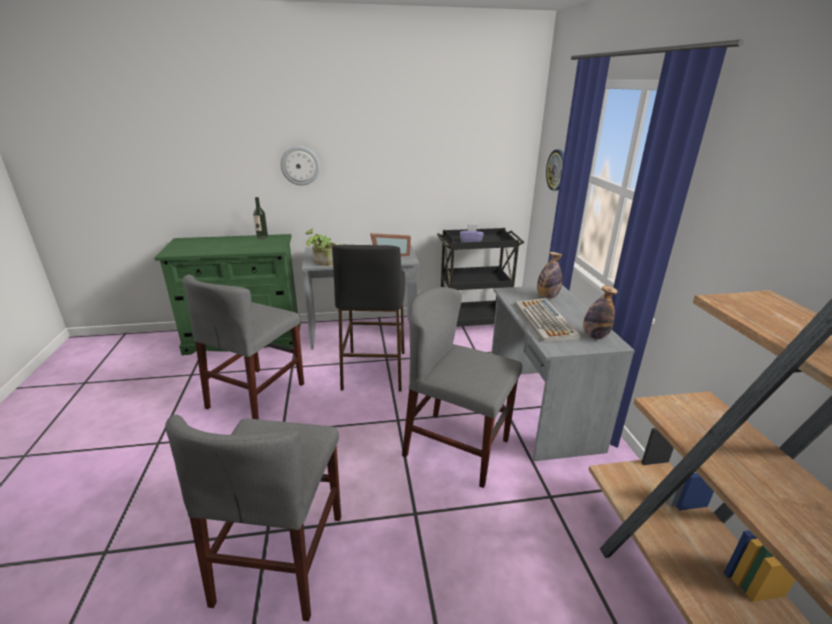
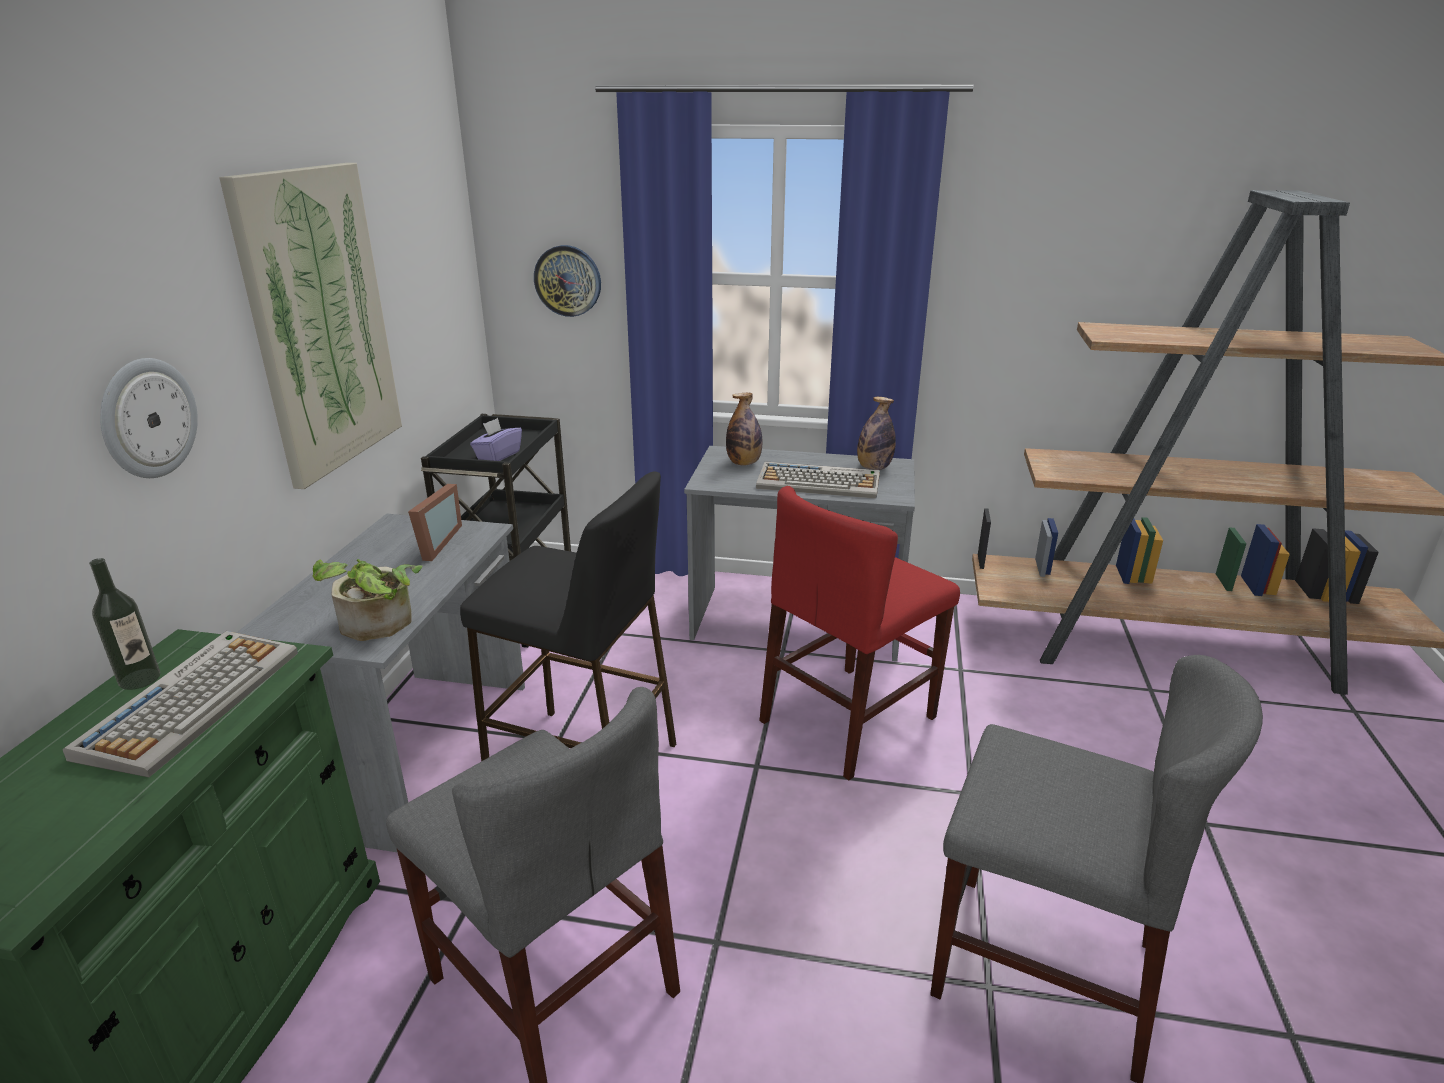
camera: 70 degrees left, 0 degrees up
(252, 245) = (192, 701): none -> keyboard
(396, 155) = (320, 322): none -> picture
(456, 447) = (848, 719): grey chair -> red chair

